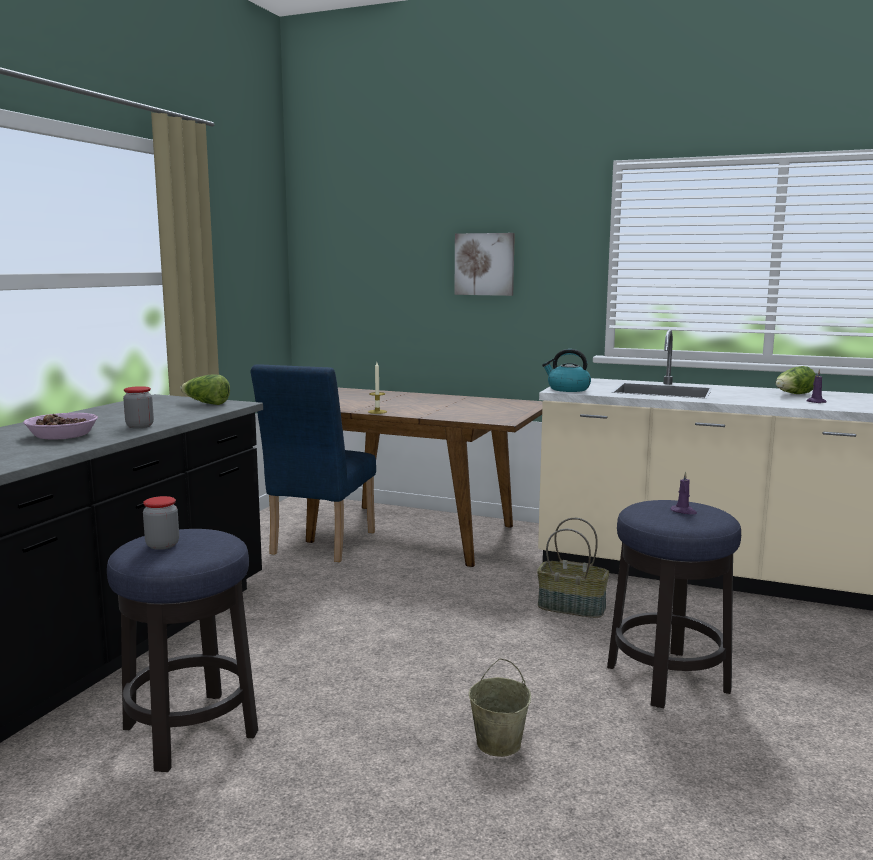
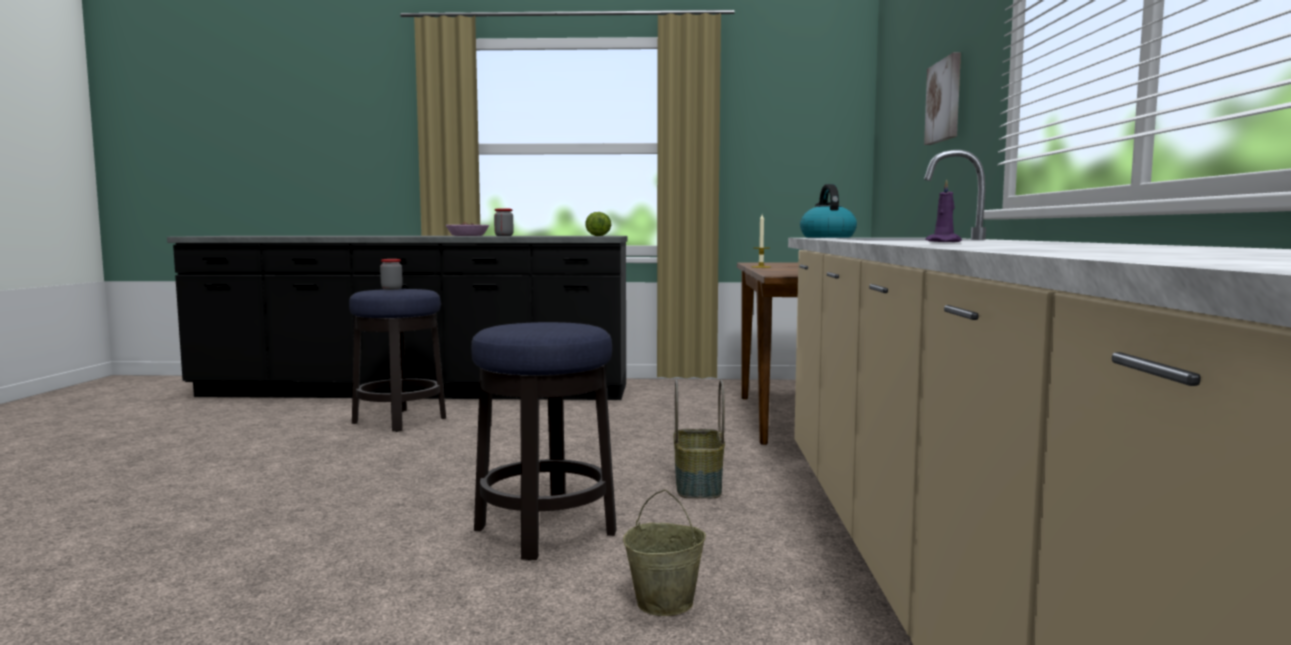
camera: 70 degrees right, 5 degrees down
(319, 545) = (739, 401): blue chair -> none
(498, 743) = (397, 483): beige bucket -> beige bucket (665, 603)
(684, 511) = (542, 326): purple candle -> none
(793, 394) = (1008, 241): lettuce -> none

